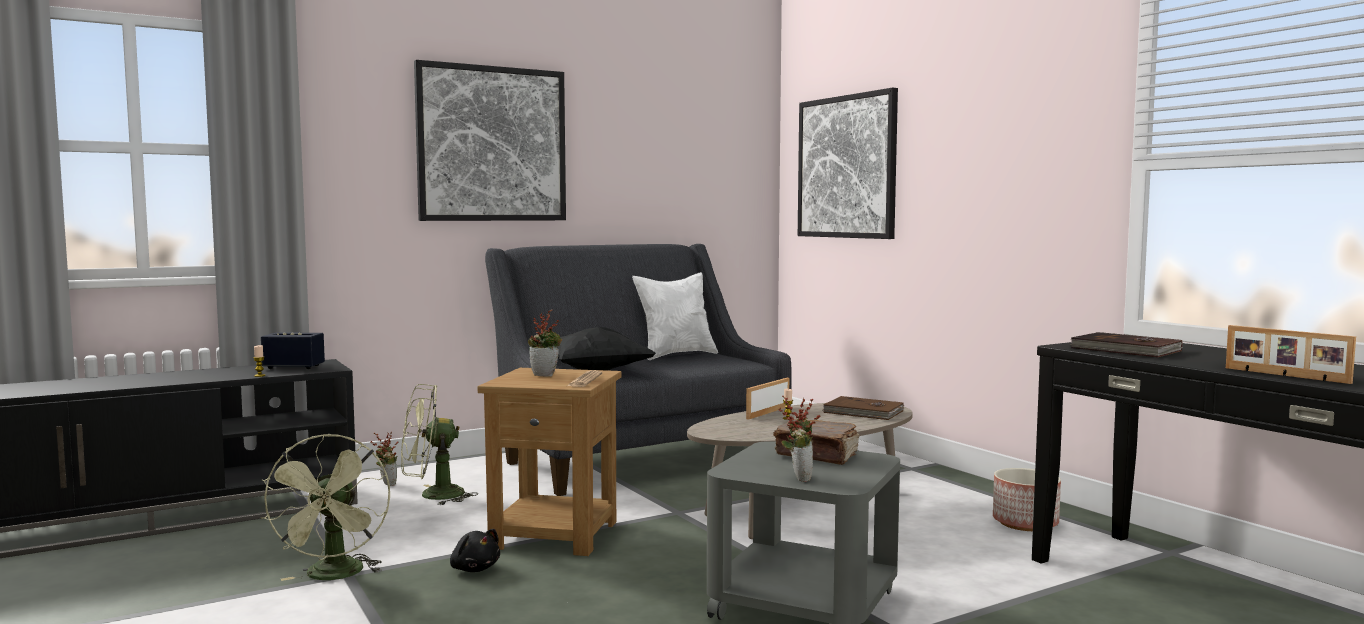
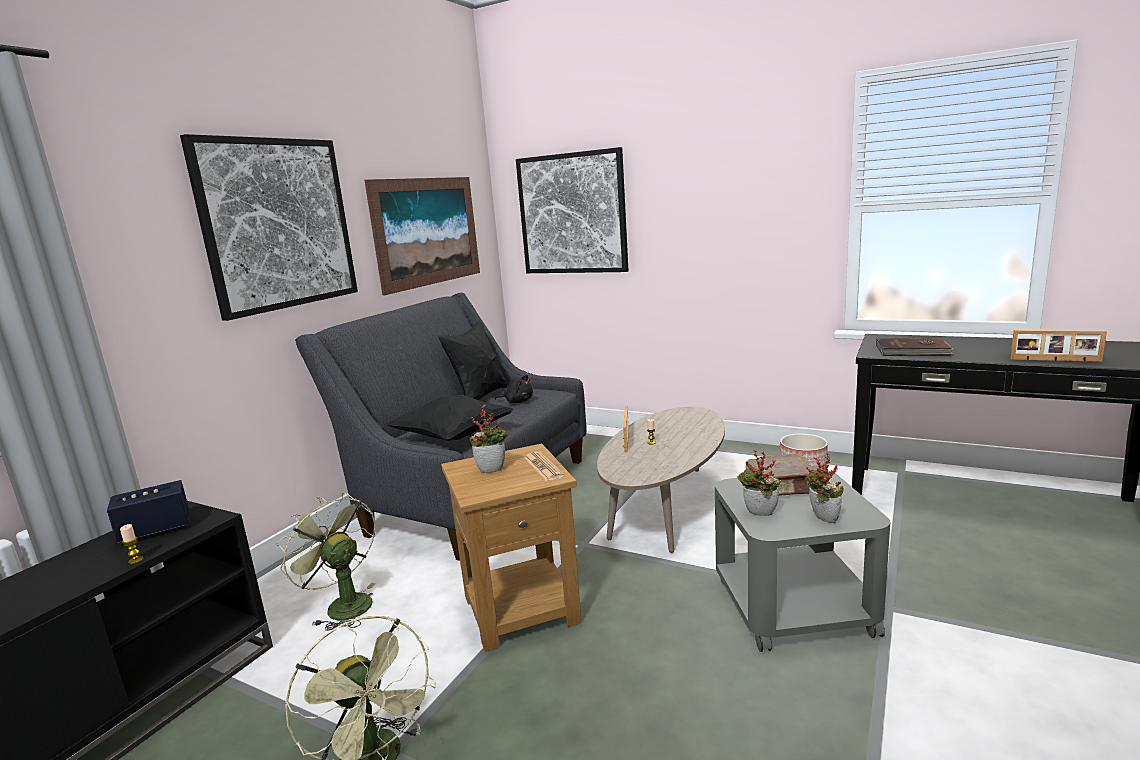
camera: 30 degrees left, 10 degrees up
(386, 484) = (271, 607): potted plant -> potted plant (758, 515)
(432, 496) = (342, 605): green fan -> green fan turned 90 degrees clockwise
(474, 569) = (506, 684): black plush toy -> black plush toy (517, 401)
(672, 173) = (427, 231): none -> picture
(676, 355) = (479, 397): white pillow -> black pillow
(863, 412) = (687, 420): brown book -> none

